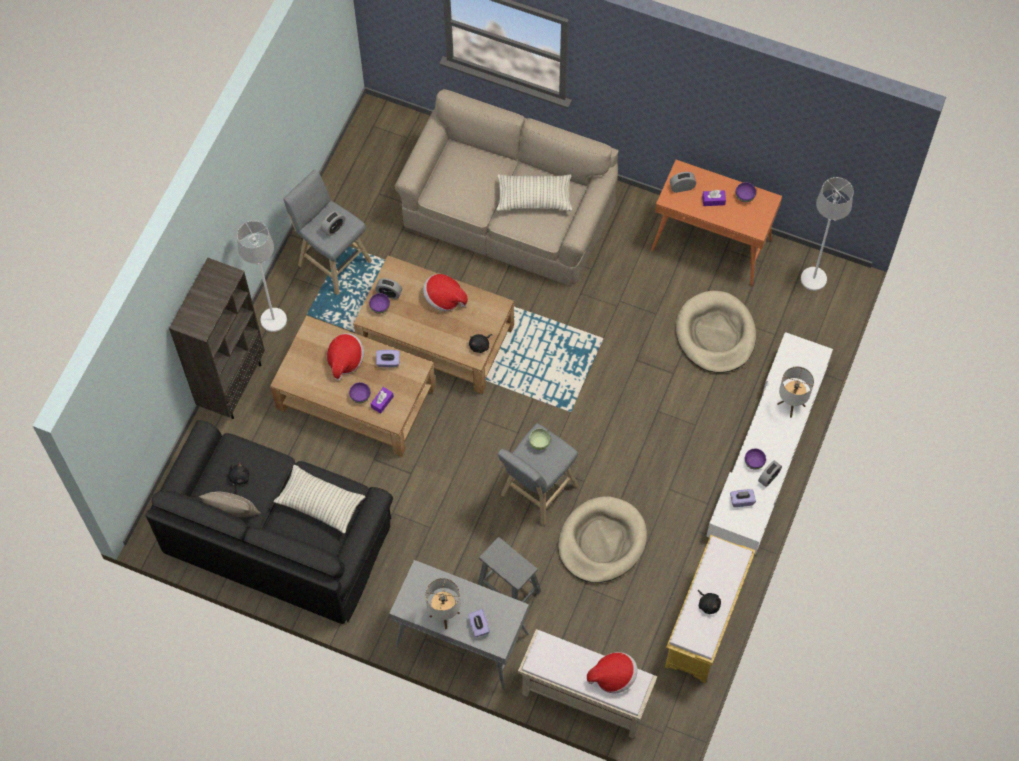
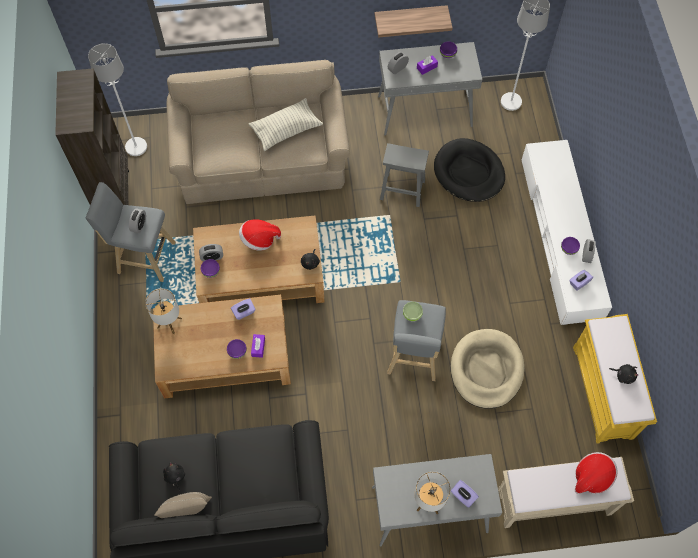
camera: 30 degrees left, 0 degrees up
(232, 385) = (116, 397): brown bookcase -> brown bookcase (115, 194)
(273, 320) = (121, 327): white floor lamp -> white floor lamp (136, 147)
(320, 503) = (259, 460): pillow -> none
(345, 360) = (207, 328): hat -> none
(509, 590) = (441, 447): grey stool -> grey stool (403, 190)
(712, 245) = (425, 111): orange console table -> grey console table
(715, 140) = (410, 17): none -> shelf
(715, 334) = (469, 172): beige dog bed -> black dog bed
(791, 405) = (566, 194): table lamp -> table lamp (169, 323)

